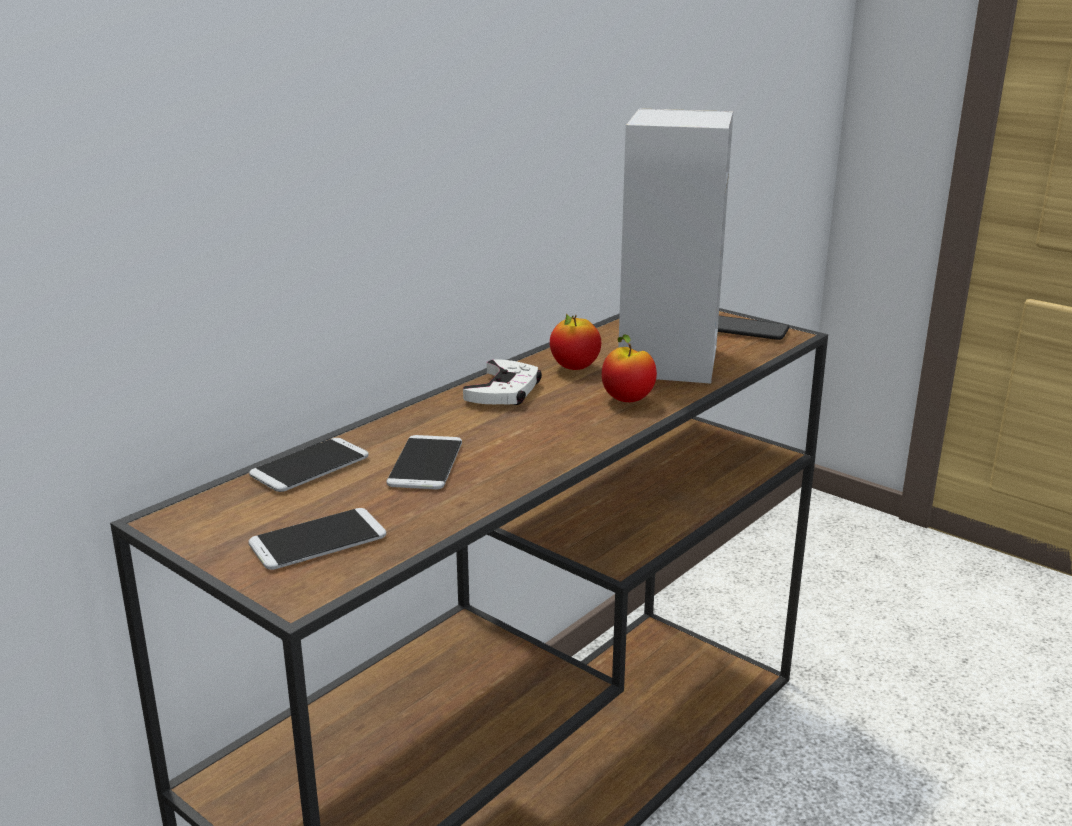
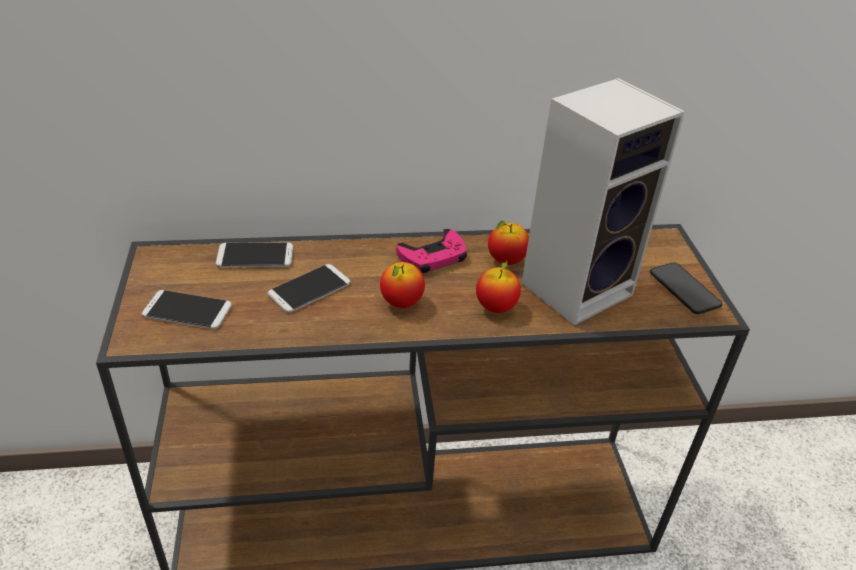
camera: 40 degrees right, 15 degrees up
(504, 391) = (433, 256): white game controller -> pink game controller
(539, 433) = (401, 302): none -> apple

